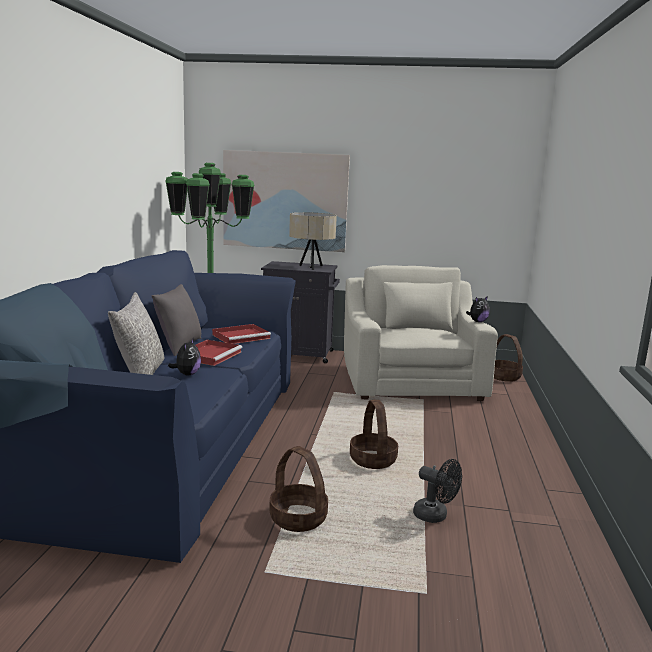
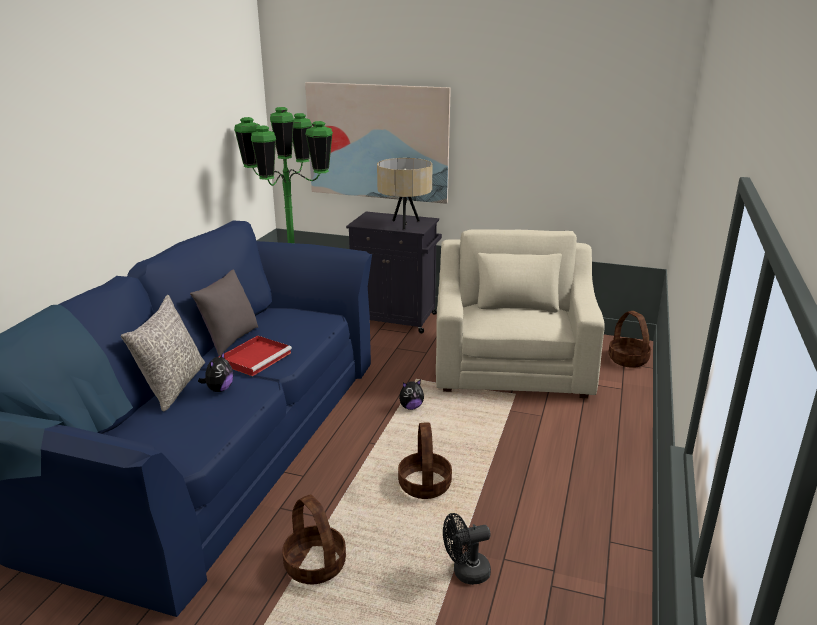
camera: 10 degrees right, 10 degrees up
(242, 336) = (302, 325): red tray -> none
(435, 516) = (465, 573): black fan -> black fan turned 120 degrees clockwise
(477, 321) = (586, 305): plush toy -> plush toy (411, 407)

